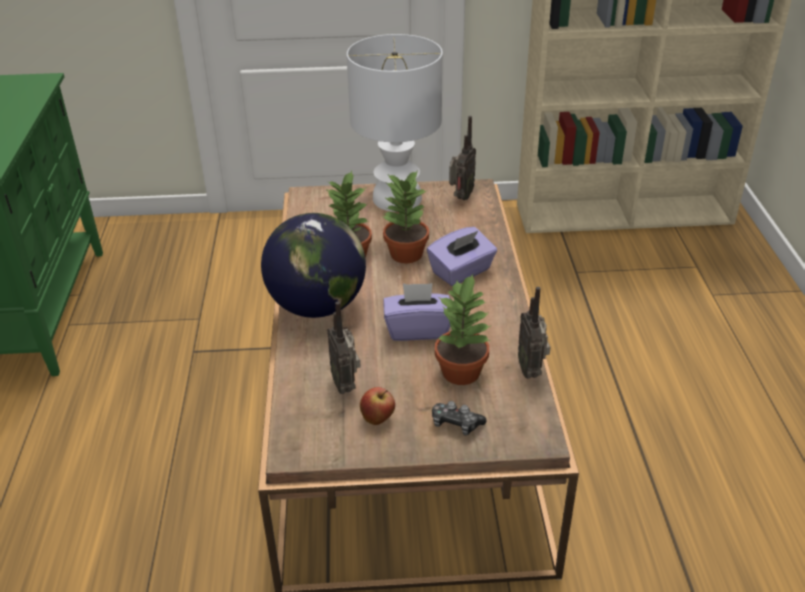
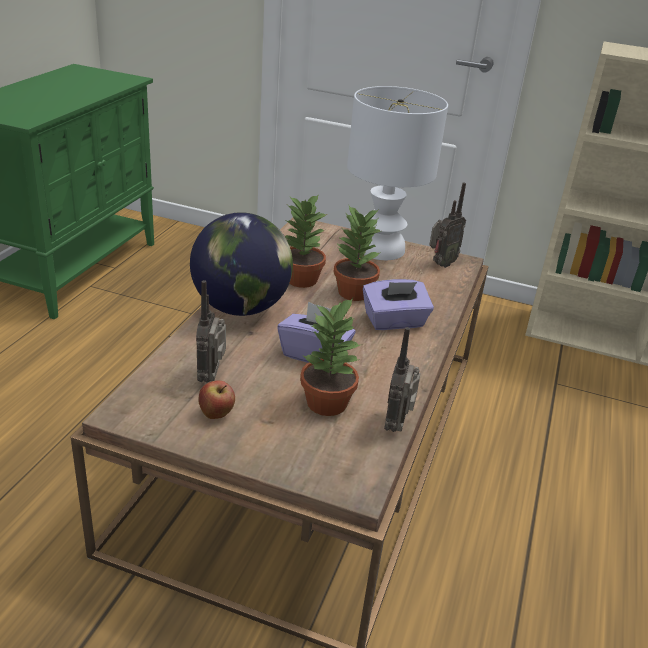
camera: 20 degrees right, 5 degrees down
(455, 424) = (285, 445): game controller -> none

